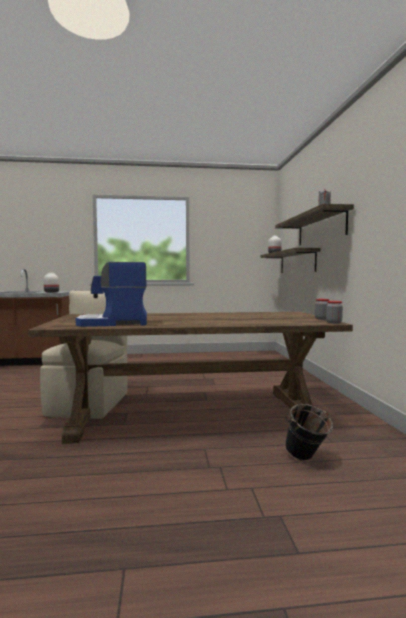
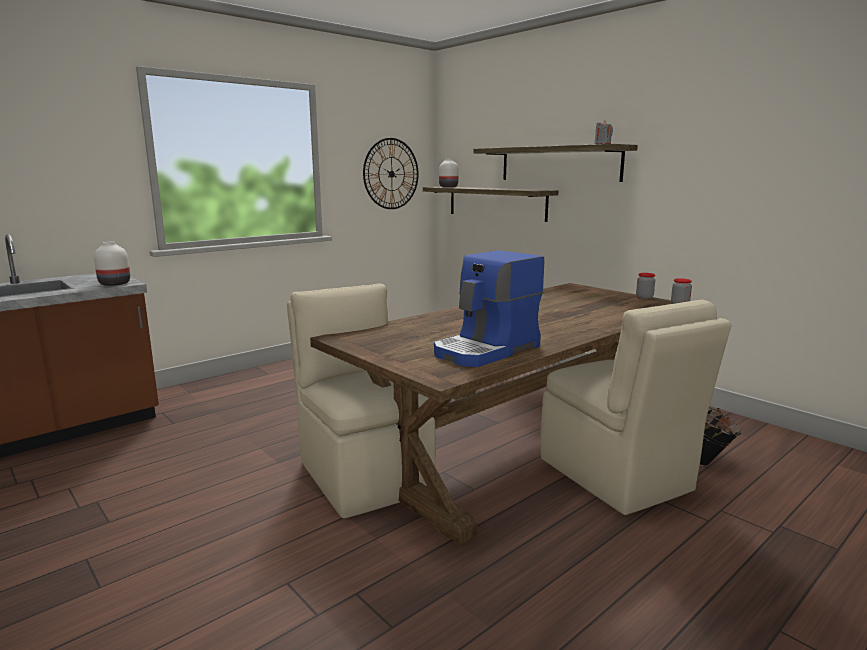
camera: 35 degrees left, 10 degrees up
(218, 444) = (616, 476): none -> beige chair
(241, 247) = (391, 174): none -> wall clock

